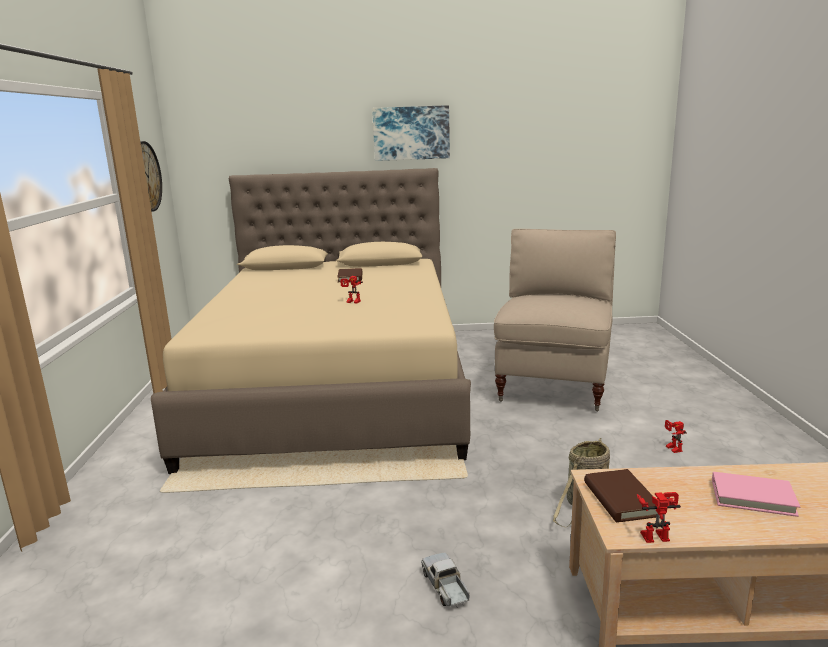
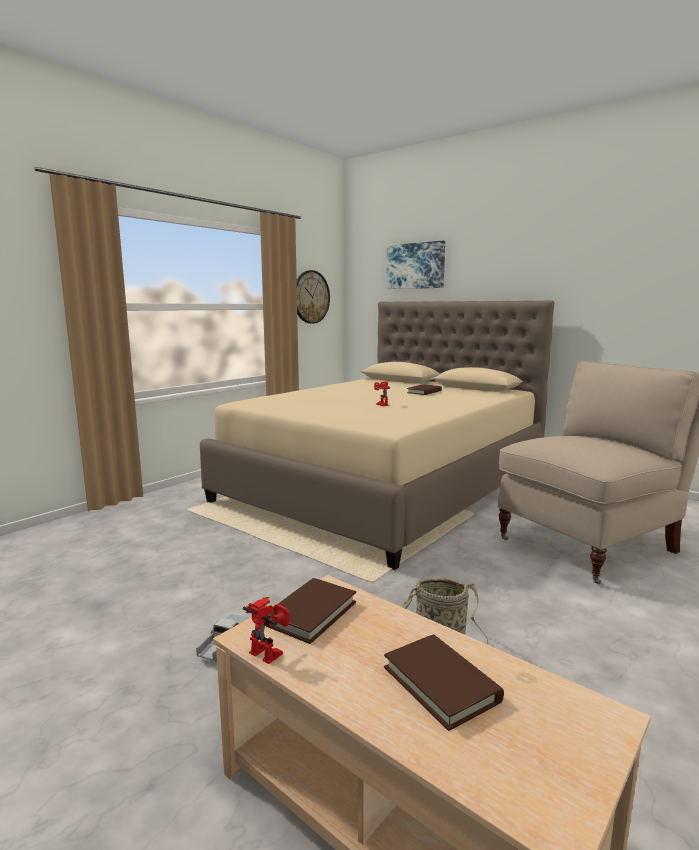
camera: 40 degrees right, 5 degrees down
(411, 133) = (535, 265): picture -> picture (415, 266)
(671, 448) = (632, 653): toy robot -> none
(752, 497) = (441, 684): pink book -> brown book

